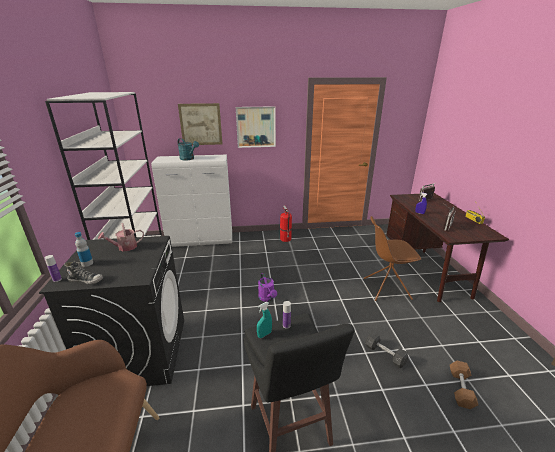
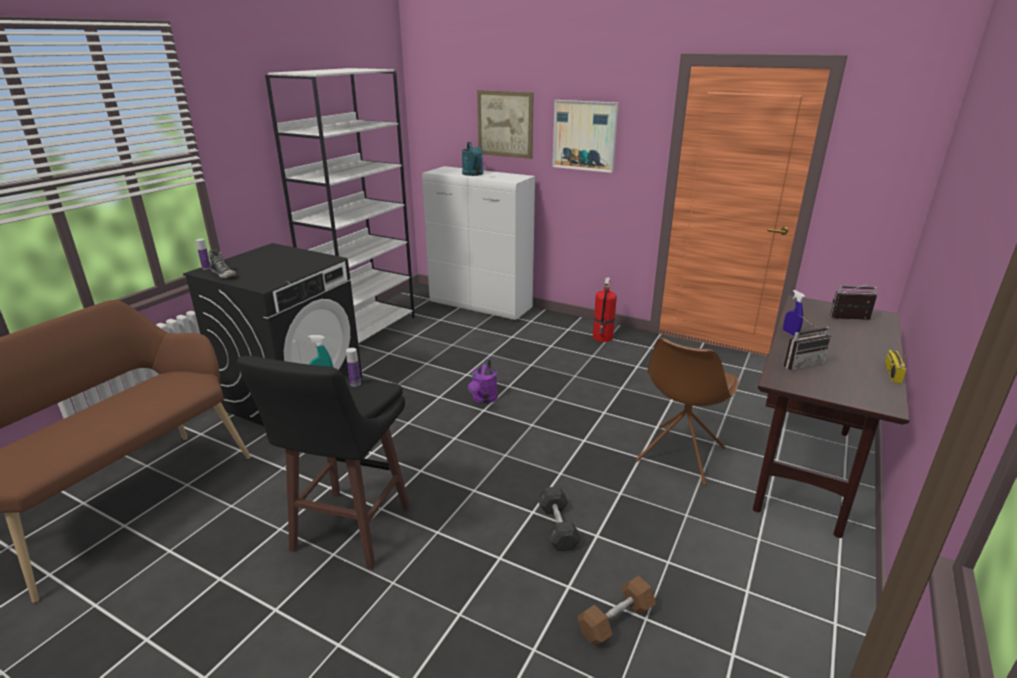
camera: 35 degrees right, 0 degrees up
(87, 263) = (244, 262): bottle -> none
(124, 247) = (292, 257): watering can -> none
(385, 288) = (679, 455): brown chair -> brown chair turned 90 degrees counterclockwise

